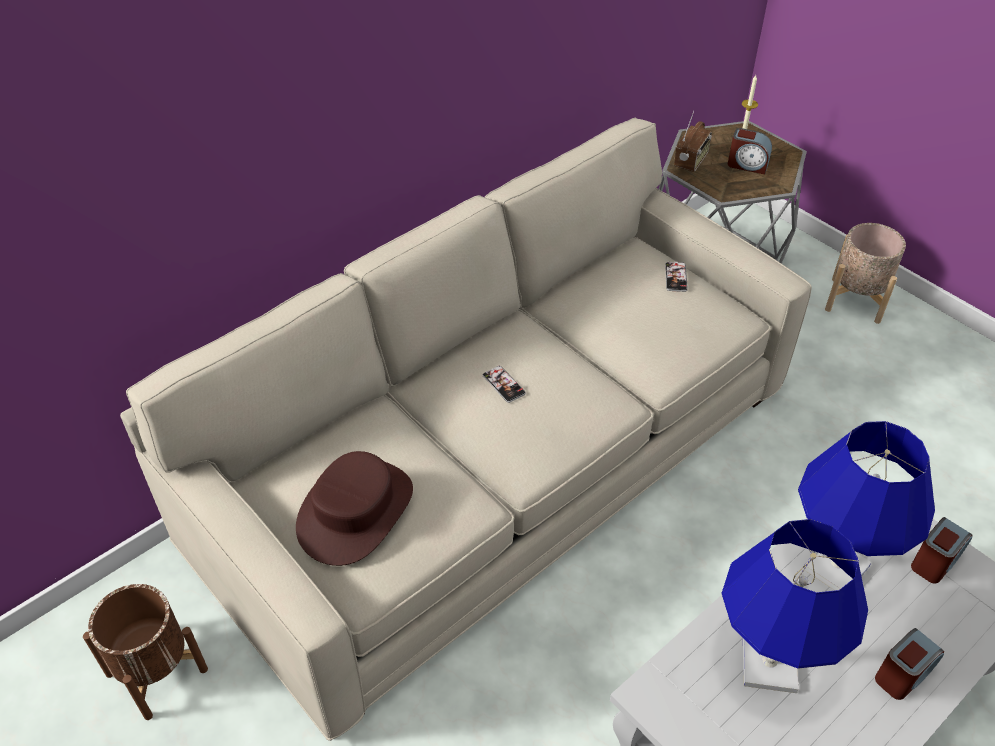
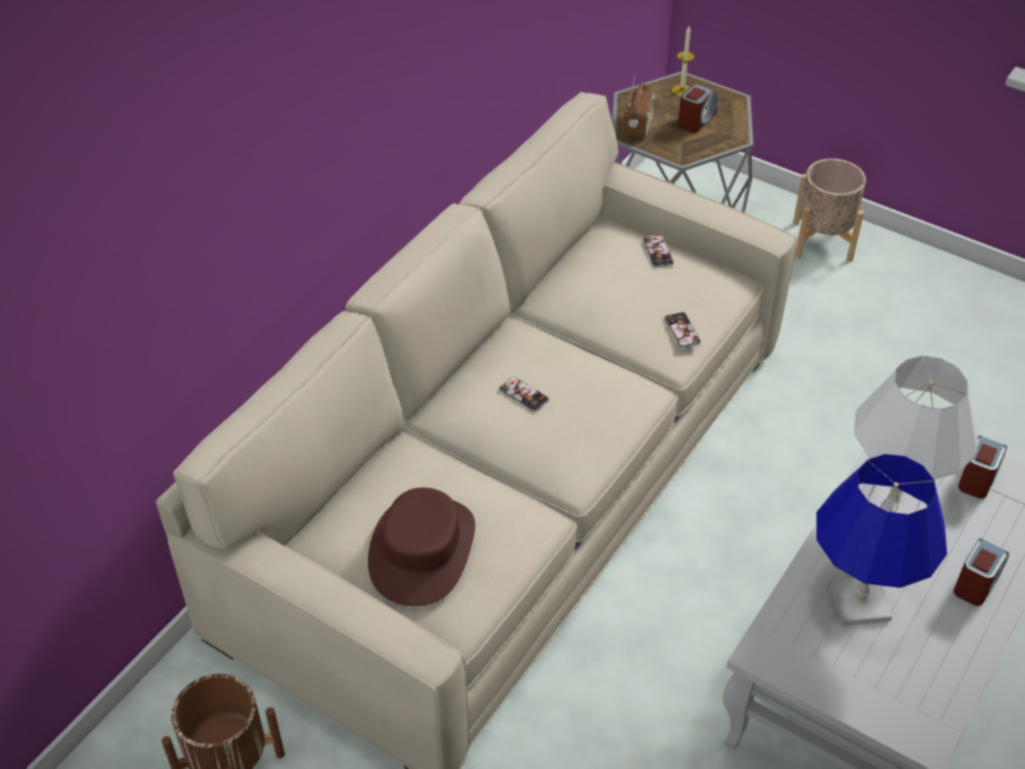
camera: 15 degrees left, 0 degrees up
(675, 353) = (682, 330): none -> phone
(747, 165) = (696, 120): alarm clock -> alarm clock turned 60 degrees counterclockwise
(836, 567) = (893, 502): blue table lamp -> white table lamp

